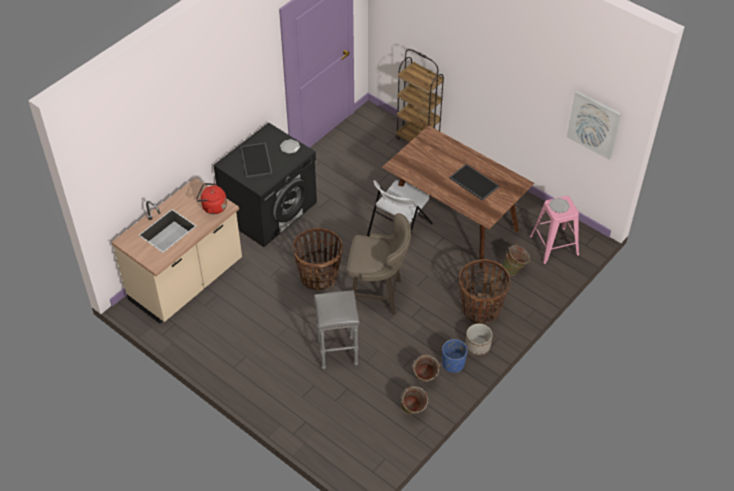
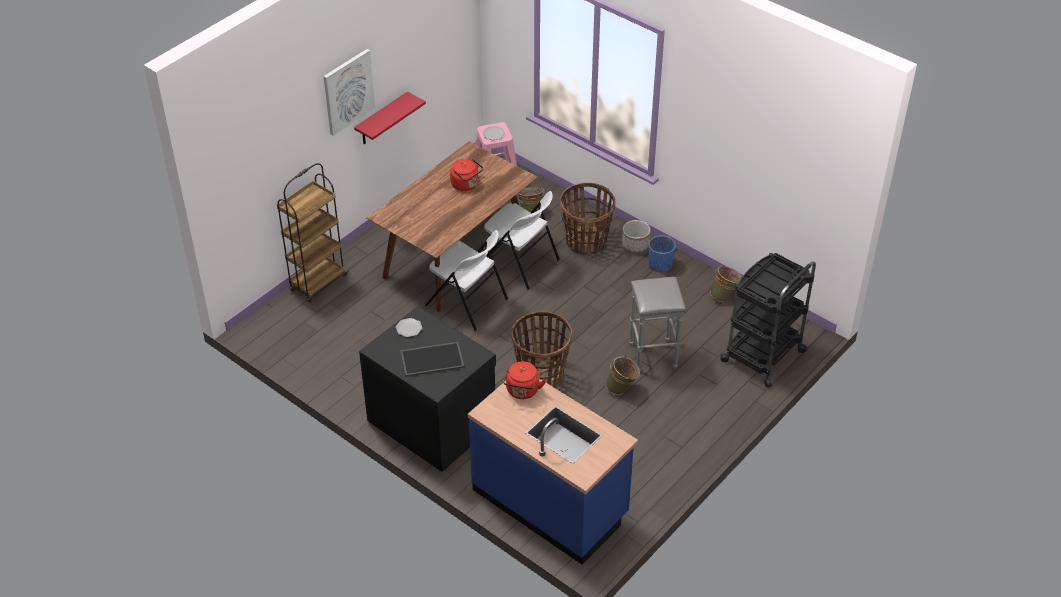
camera: 90 degrees left, 5 degrees down
(187, 282) = (550, 502): beige counter -> blue counter
(336, 435) = (762, 355): none -> black cart
(378, 295) = (567, 321): beige stool -> none
(424, 380) = (684, 286): green bucket -> green bucket (622, 389)
(449, 263) = (519, 262): none -> white chair
(473, 182) = (466, 185): tray -> red kettle
(515, 105) = (382, 119): none -> red shelf
(594, 124) = (450, 46): picture -> picture (348, 91)

